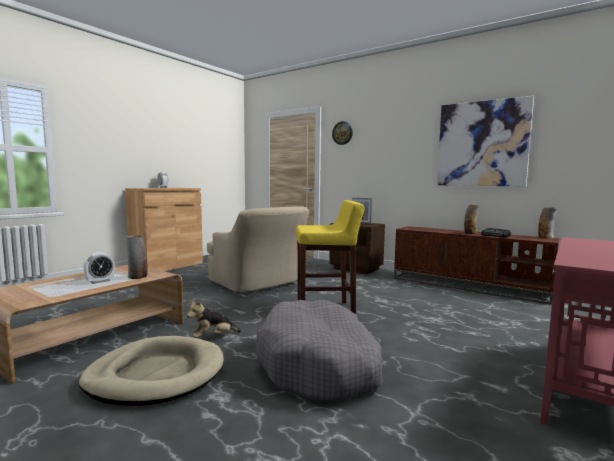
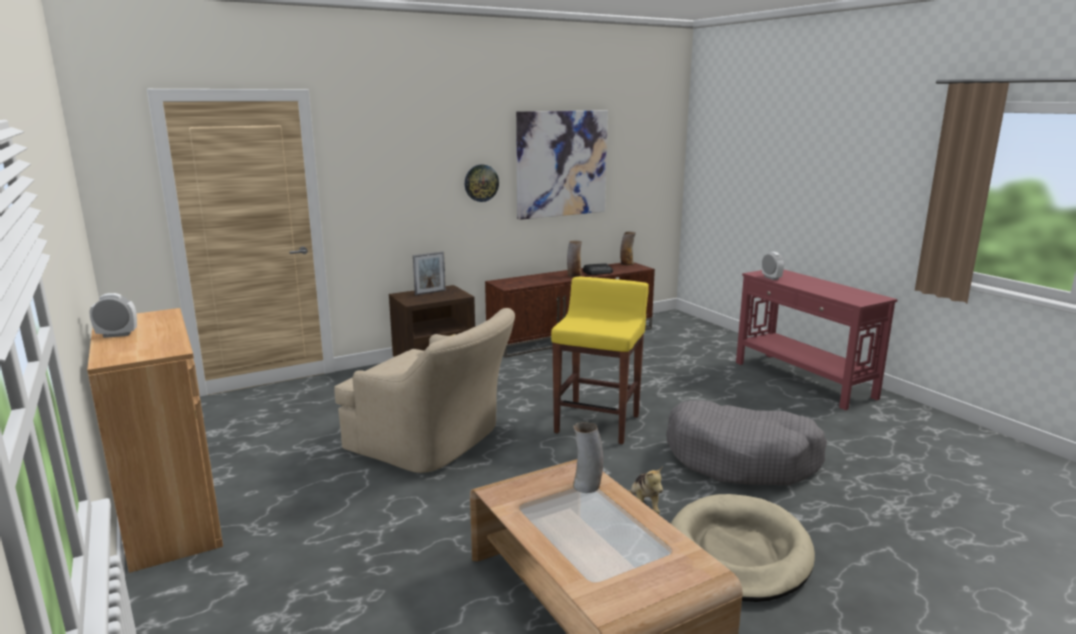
camera: 65 degrees left, 10 degrees up
(100, 281) = (599, 515): alarm clock -> alarm clock (771, 278)
(258, 284) = (434, 442): beige armchair -> beige armchair turned 45 degrees clockwise
(342, 133) = (363, 144): wall clock -> wall clock (481, 183)

